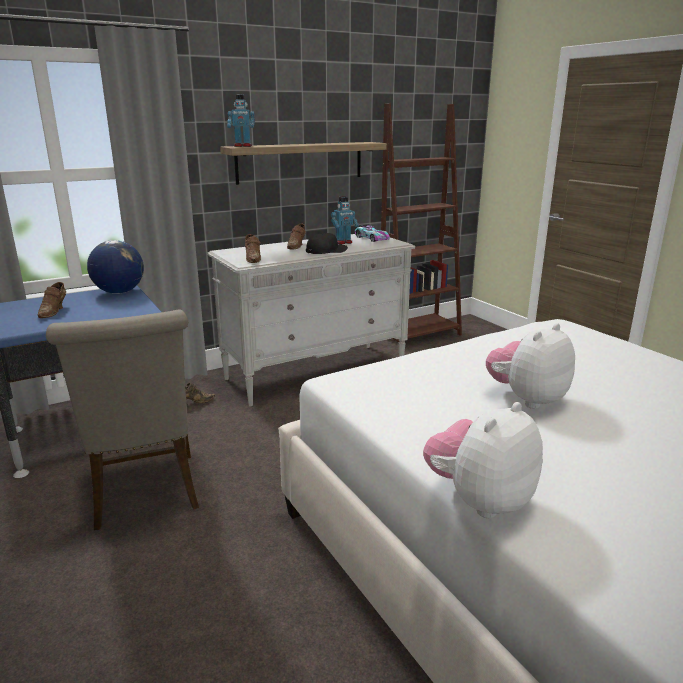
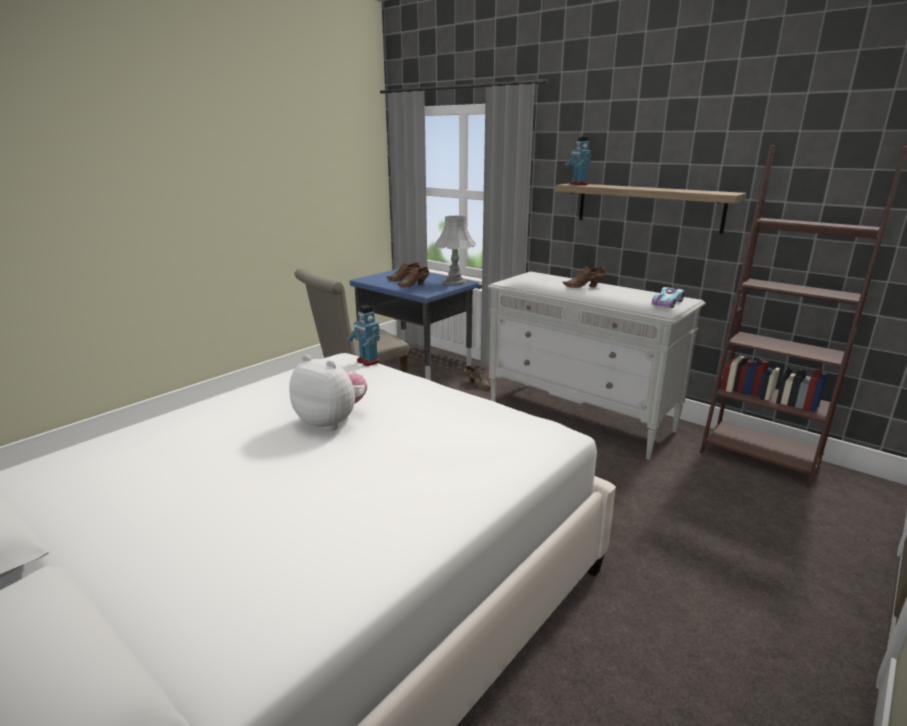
camera: 70 degrees right, 0 degrees up
(119, 292) = (455, 282): globe -> grey table lamp
(253, 259) = (520, 283): brown shoe -> brown shoe (414, 285)
(326, 251) = (581, 296): black cap -> none
(343, 242) = (627, 296): toy robot -> toy robot (367, 362)
(479, 500) = (176, 412): plush toy -> none

